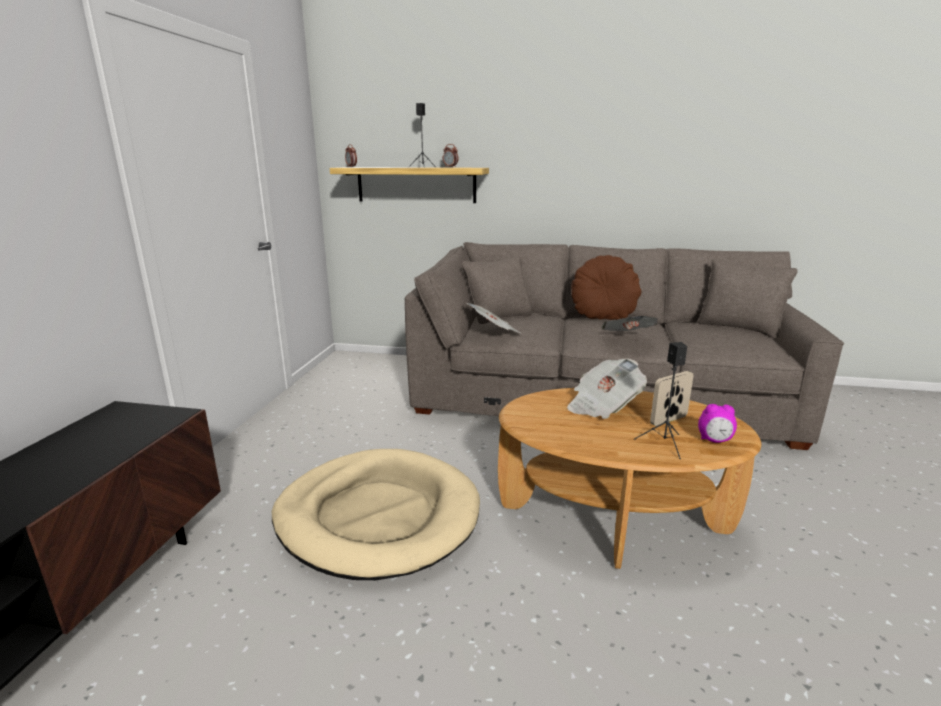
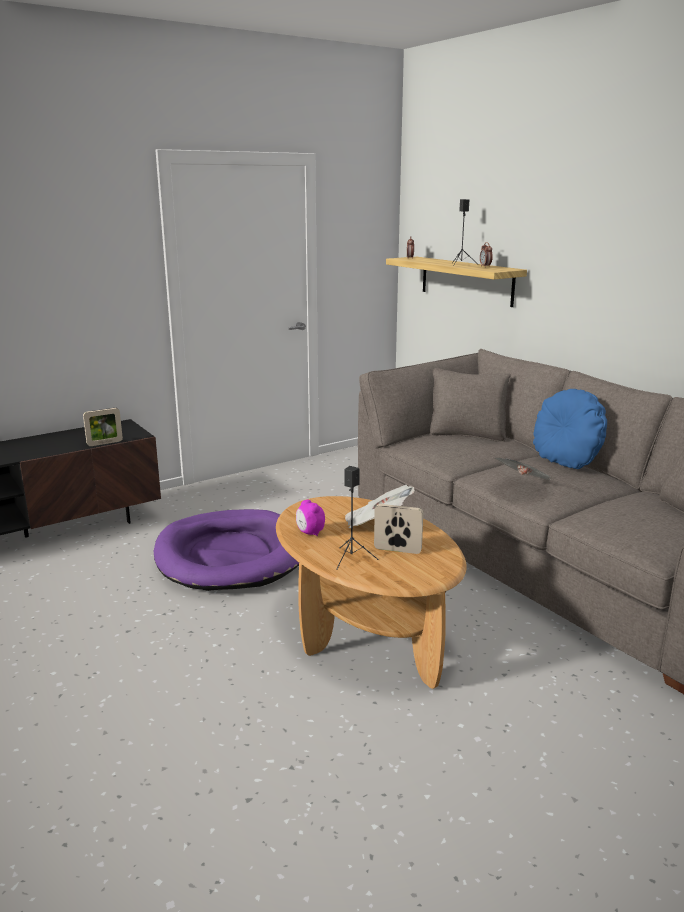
camera: 45 degrees right, 0 degrees up
(142, 442) = (105, 443): none -> picture frame
(378, 516) = (230, 555): beige dog bed -> purple dog bed
(494, 332) = (420, 444): newspaper -> none
(603, 317) = (565, 462): brown pillow -> blue pillow
(714, 440) = (392, 574): alarm clock -> alarm clock (310, 533)

